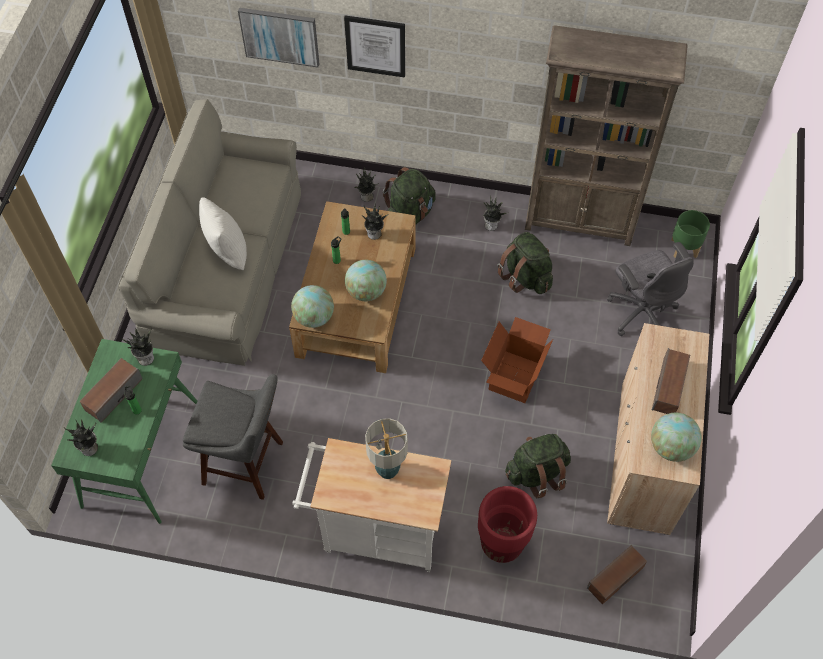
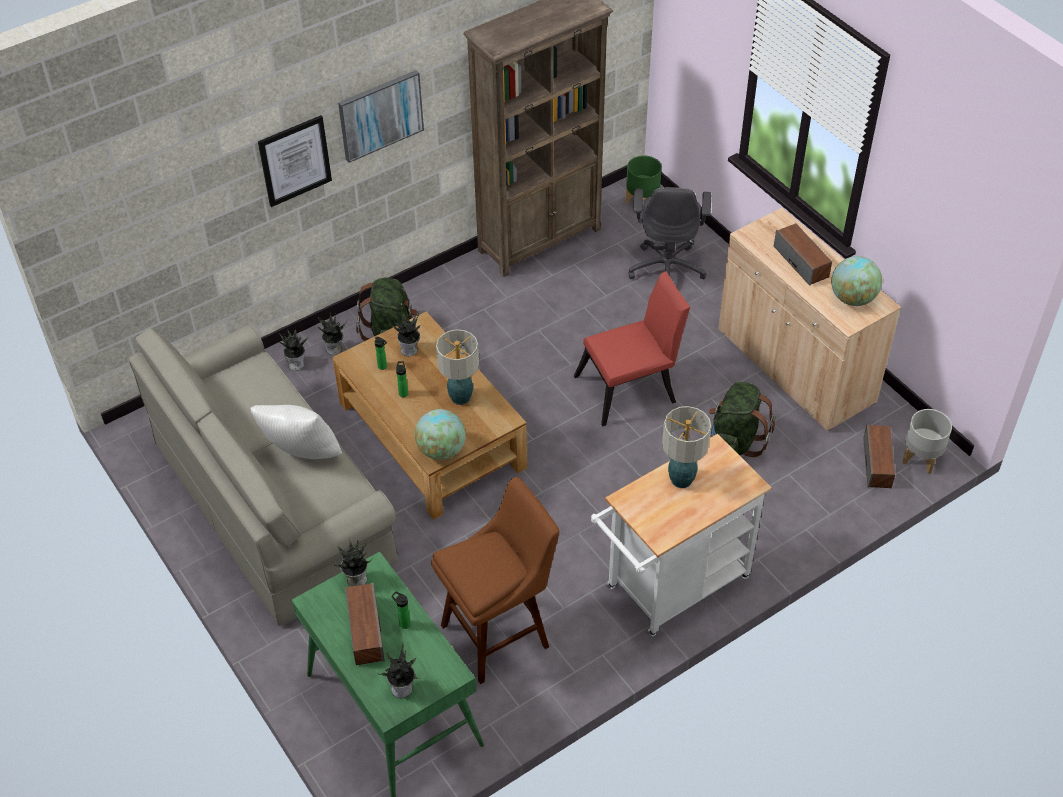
camera: 45 degrees left, 10 degrees down
(247, 464) = (499, 633): grey stool -> brown stool
(280, 36) = (190, 210): picture -> picture (380, 115)
(366, 291) = (460, 397): globe -> table lamp
(491, 225) = (472, 293): potted plant -> potted plant (296, 364)
(501, 545) = (773, 512): red planter -> none
(514, 376) = (631, 388): cardboard box -> red chair
(525, 277) = (548, 310): green backpack -> none
(641, 311) = (667, 269): grey office chair -> grey office chair turned 75 degrees clockwise
(650, 604) = (920, 459): none -> grey planter

